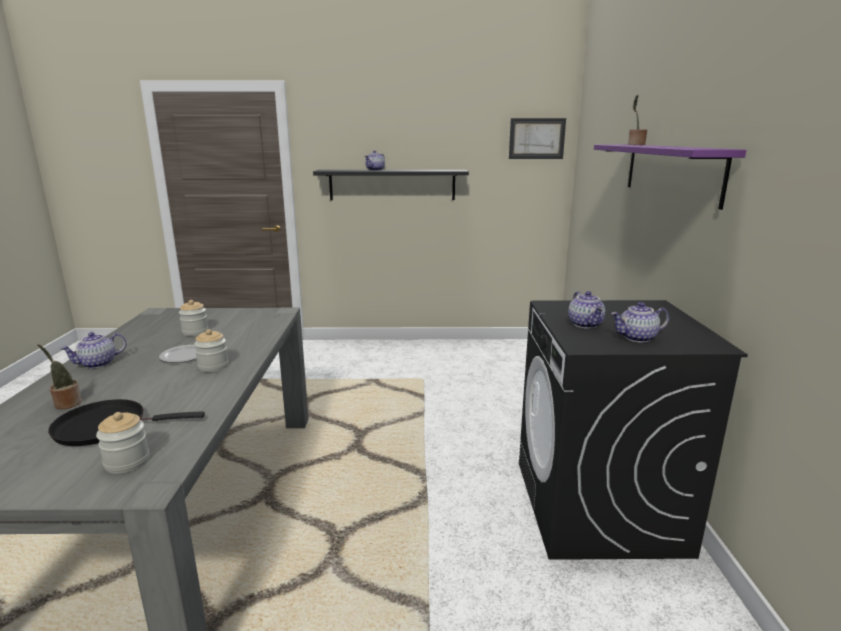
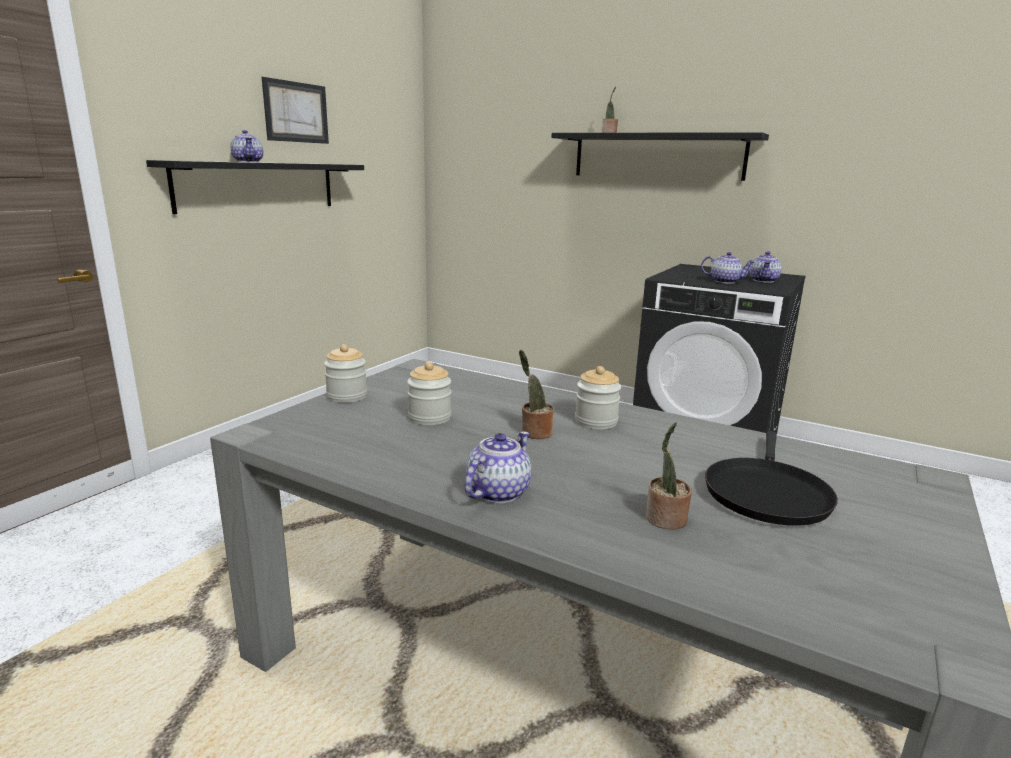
camera: 60 degrees left, 0 degrees up
(98, 364) = (497, 492): teapot -> teapot turned 135 degrees counterclockwise
(127, 462) = (870, 486): jar -> jar (347, 396)
(184, 356) = (534, 433): plate -> potted plant
(536, 138) = (395, 128): picture -> picture (296, 112)
(671, 171) = (657, 156): purple shelf -> black shelf

